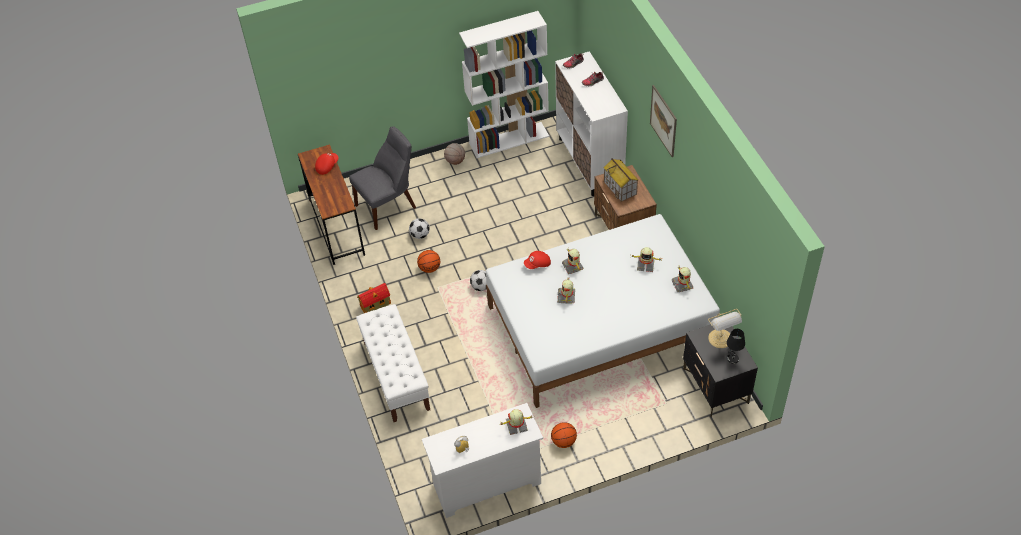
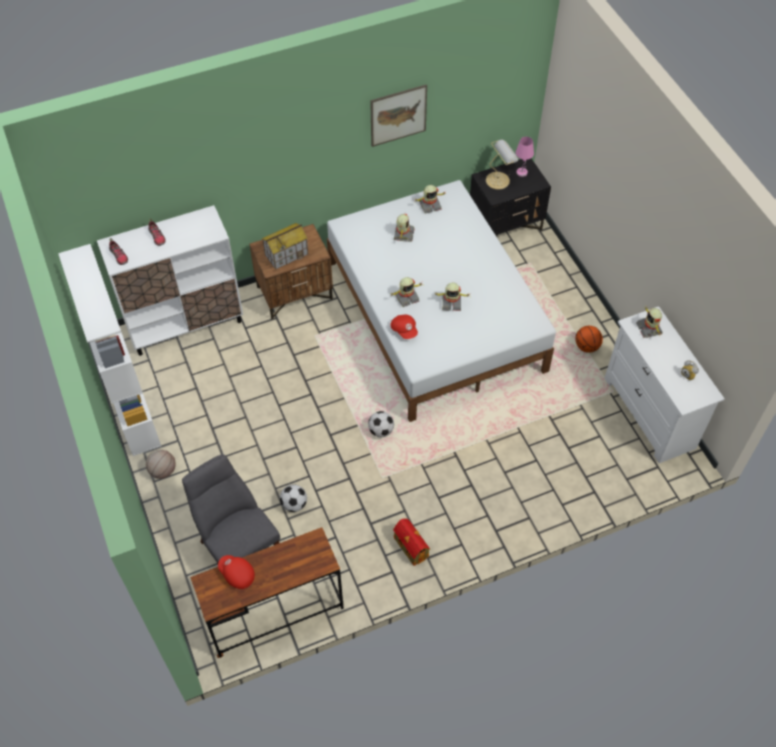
camera: 95 degrees left, 5 degrees up
(396, 375) = (518, 513): white bench -> none
(430, 268) = (351, 488): basketball -> none
(663, 121) = (293, 132): picture -> picture (398, 115)
(732, 359) = (522, 173): black table lamp -> pink table lamp

